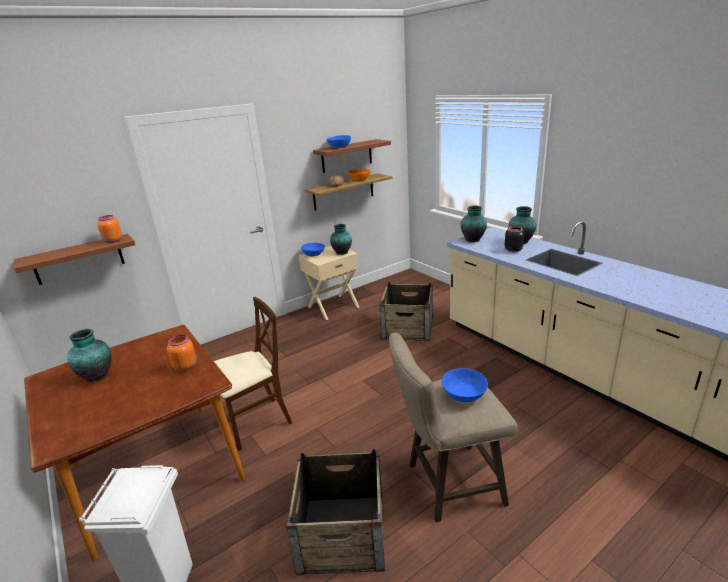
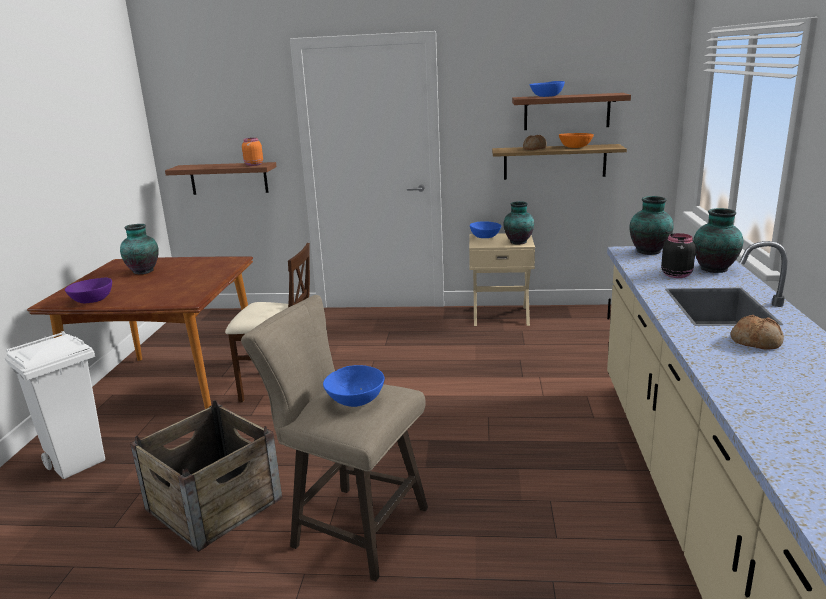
camera: 40 degrees right, 5 degrees down
(103, 425) = (92, 300): none -> purple bowl
(185, 366) = (196, 284): orange jar -> none
(408, 327) = (553, 366): crate -> none
(613, 275) = (756, 342): none -> bread

